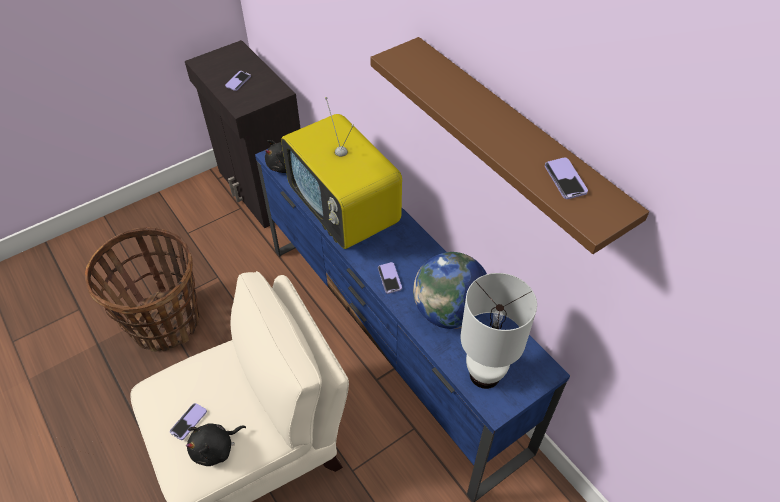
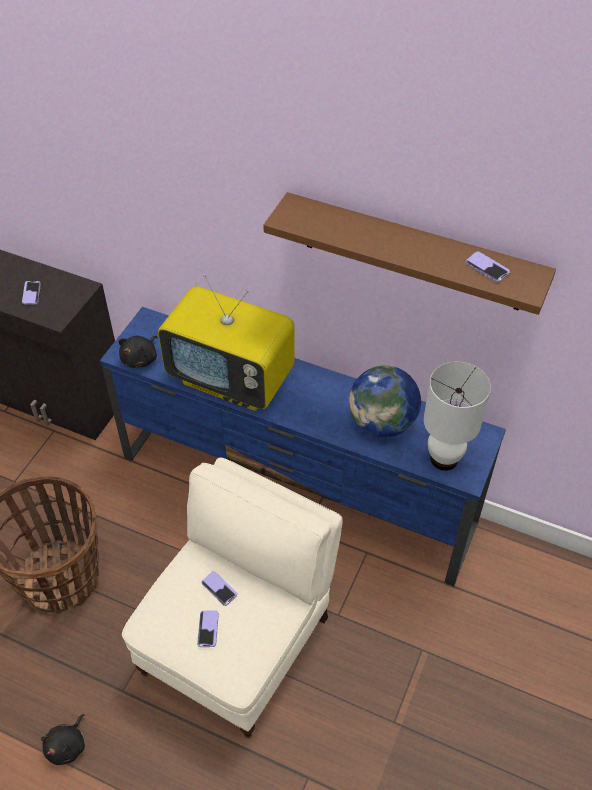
camera: 30 degrees left, 0 degrees up
(216, 448) = (248, 637): black plush toy -> black plush toy (67, 746)
(389, 278) = (313, 418): phone -> phone (219, 589)

